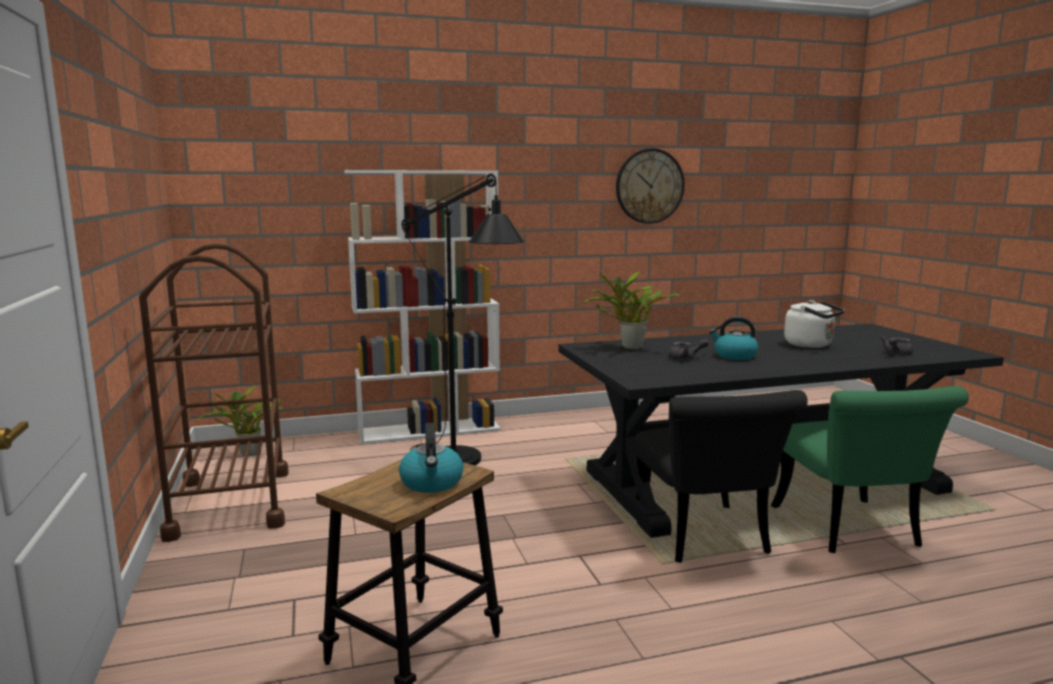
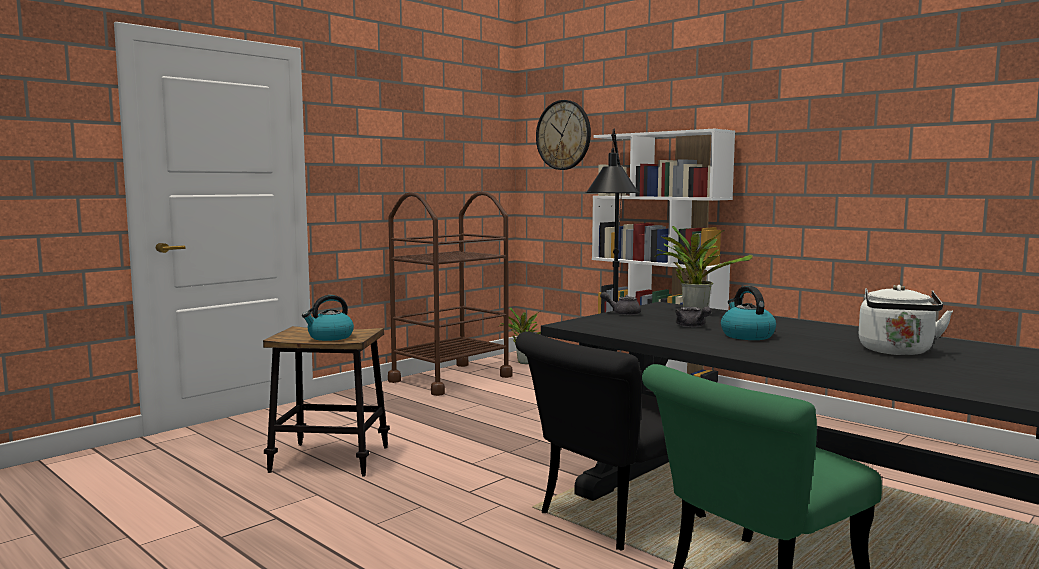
camera: 60 degrees right, 5 degrees down
(649, 186) = (942, 139): wall clock -> wall clock (563, 135)
(896, 354) = (962, 381): grey teapot -> grey teapot (622, 313)

